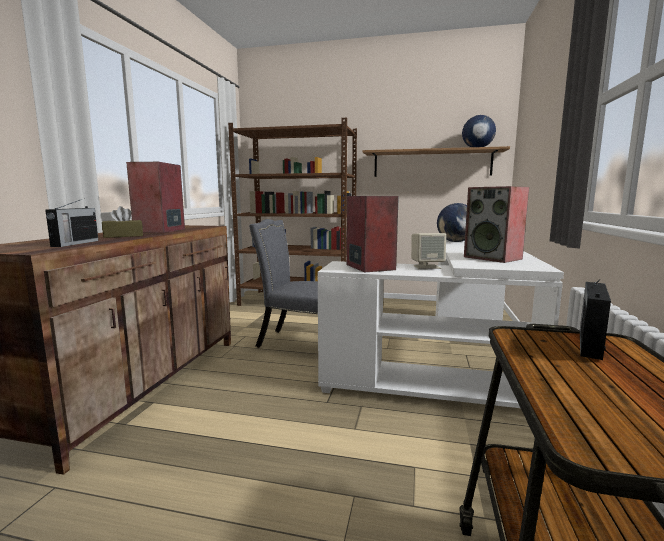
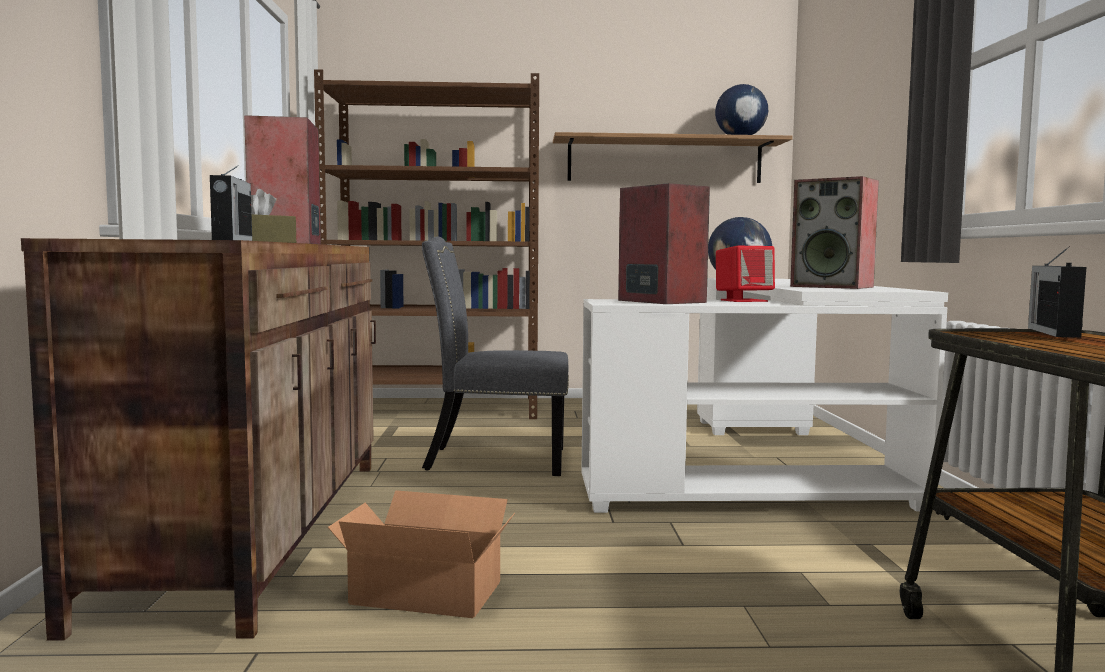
camera: 15 degrees left, 5 degrees down
(179, 448) = (425, 590): none -> cardboard box
(427, 267) = (743, 300): beige speaker -> red speaker

